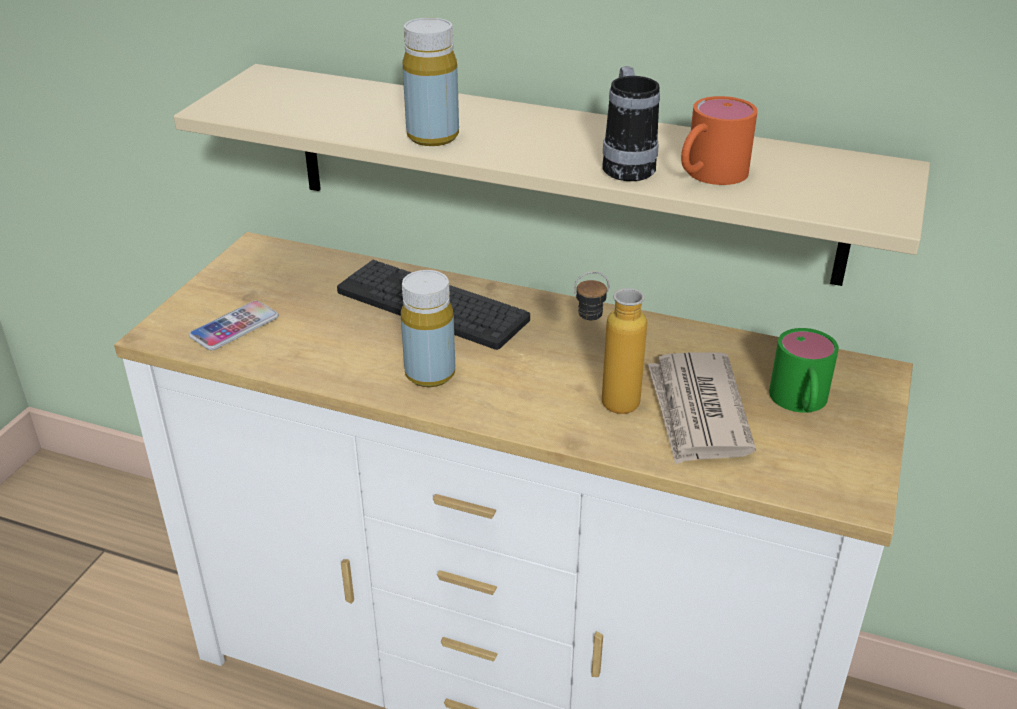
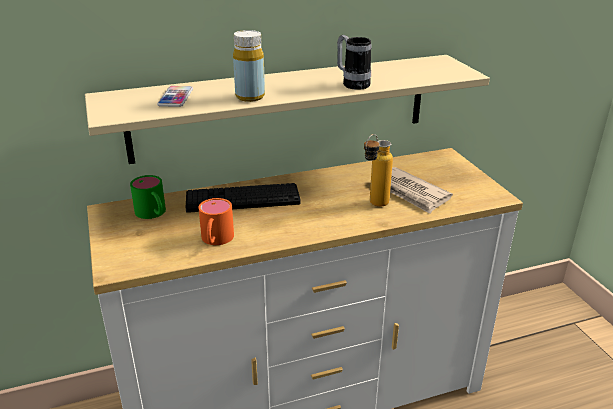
camera: 40 degrees left, 5 degrees down
(234, 327) = (155, 248): phone -> phone (175, 97)
(430, 374) = (286, 225): yellow bottle -> none
(708, 175) = (388, 78): orange mug -> orange mug (215, 240)
(800, 403) = (438, 175): green mug -> green mug (153, 214)

